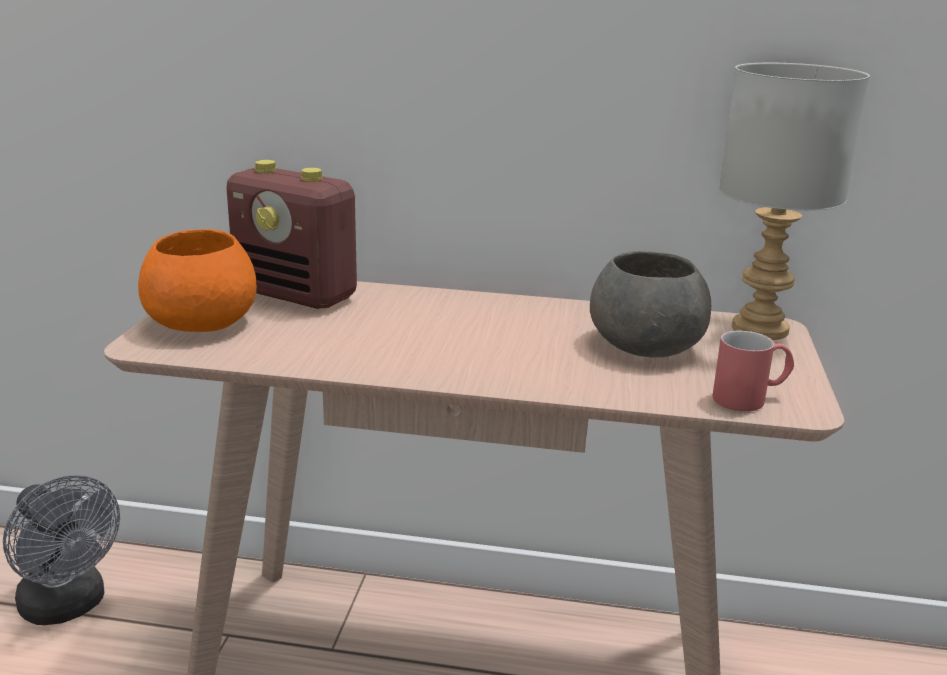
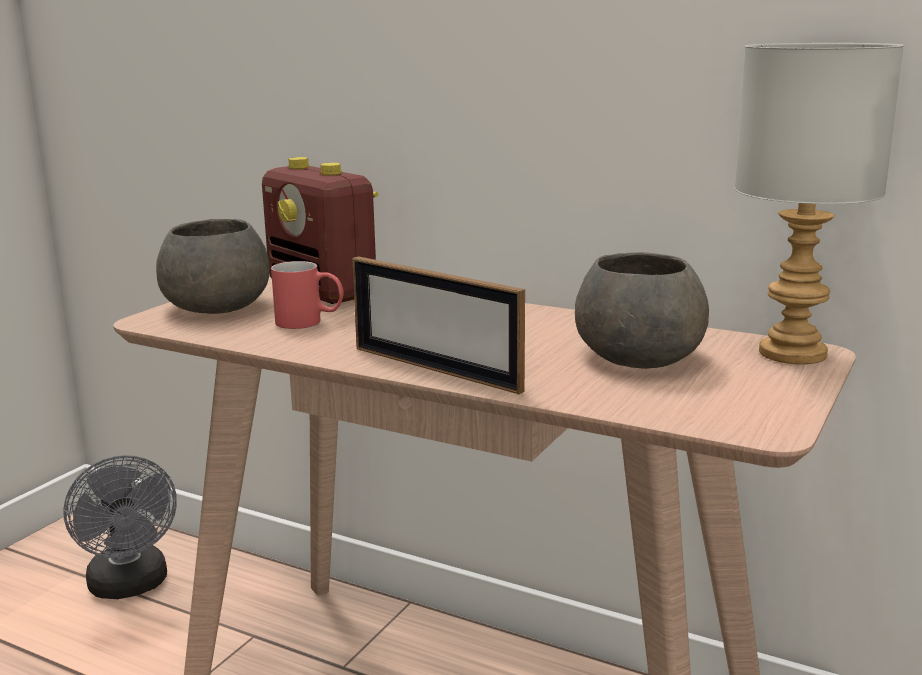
camera: 20 degrees right, 5 degrees down
(202, 321) = (218, 306): orange bowl -> grey bowl
(484, 376) = (435, 369): none -> picture frame
(750, 398) = (712, 414): red mug -> red mug (310, 322)

